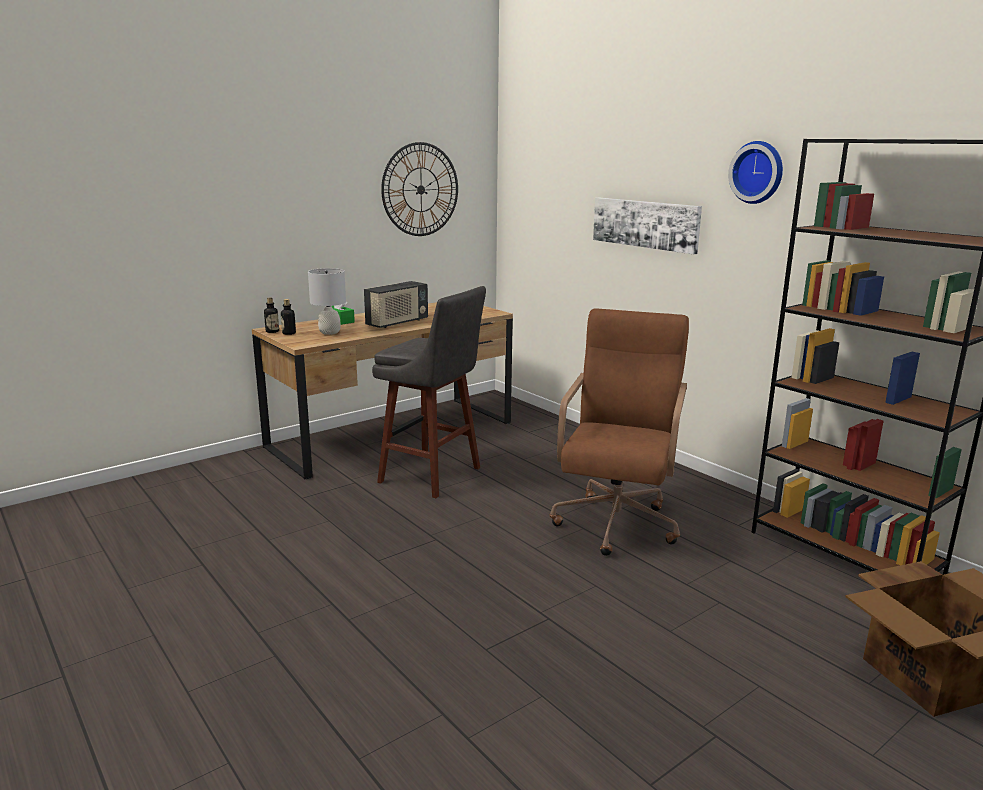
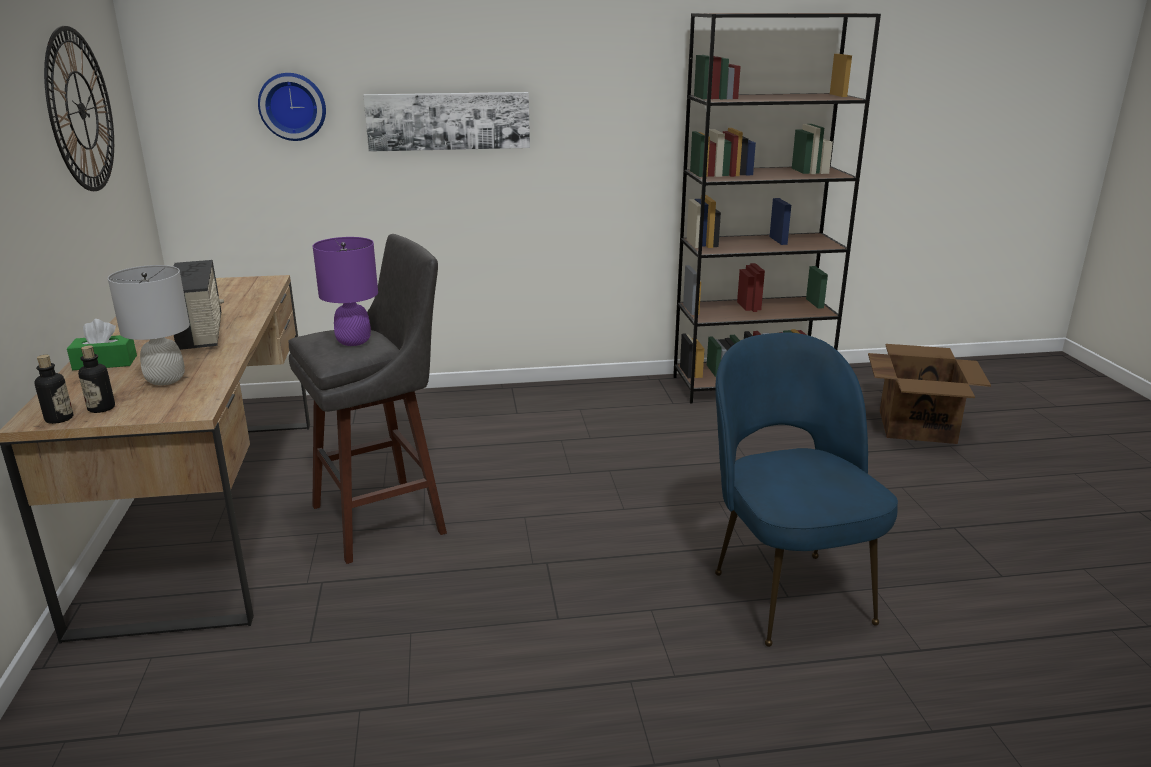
camera: 60 degrees left, 5 degrees up
(418, 345) = (352, 343): none -> purple table lamp
(495, 647) = (787, 590): none -> blue chair
(616, 522) = (615, 451): brown office chair -> none
(758, 172) = (594, 49): wall clock -> wall clock (293, 106)

